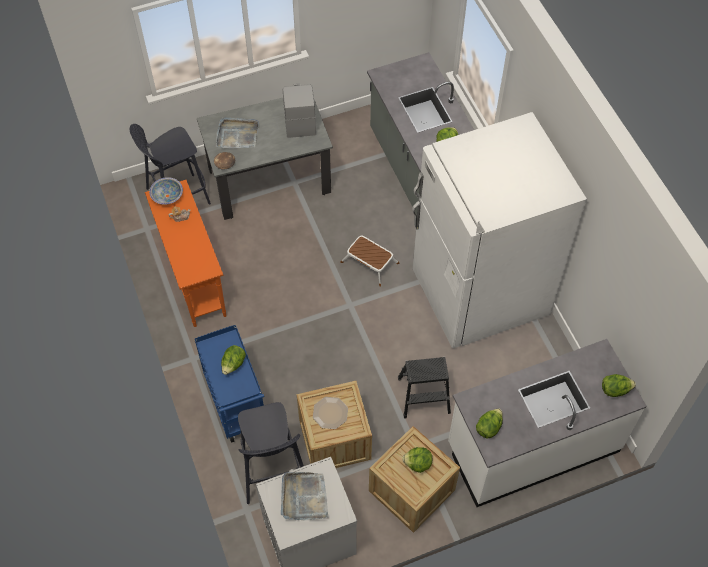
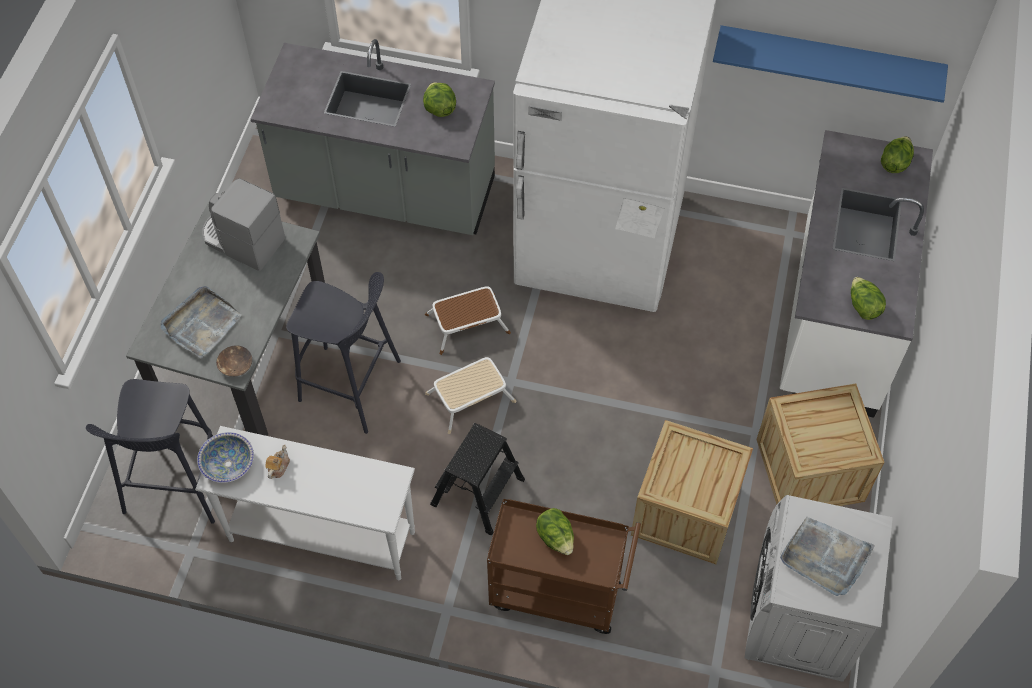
camera: 55 degrees left, 0 degrees up
(192, 277) = (320, 538): orange console table -> white console table
(236, 406) = (559, 597): blue cart -> brown cart
(272, 471) = (682, 608): grey stool -> grey stool (350, 386)
(324, 293) = (470, 398): none -> beige step ladder
(330, 413) = (690, 476): plate -> none
(418, 464) = (822, 424): lettuce -> none
(423, 394) = (693, 380): black step ladder -> black step ladder (477, 492)
(623, 295) = (829, 59): none -> blue shelf

